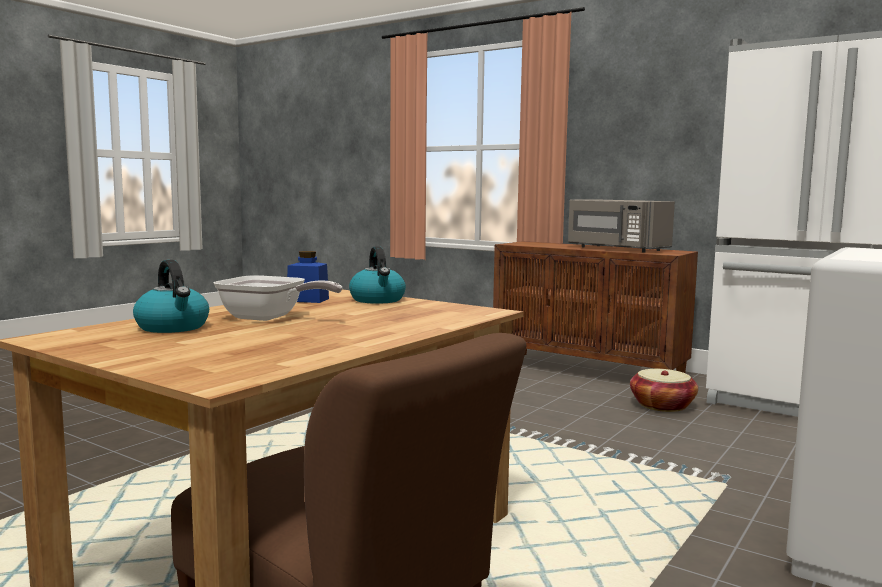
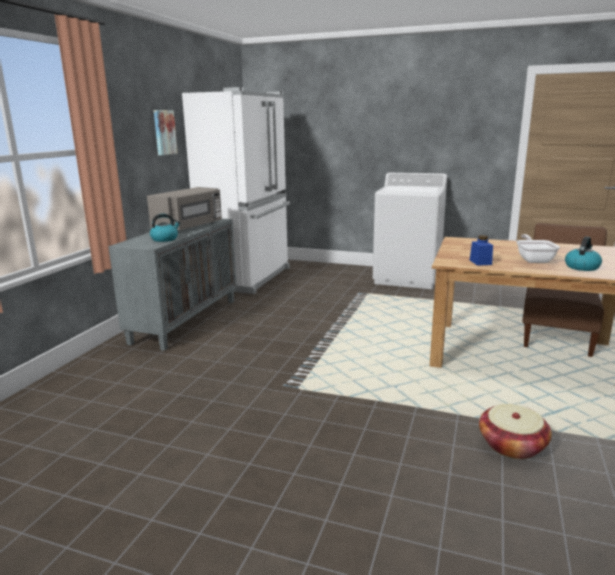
camera: 105 degrees left, 10 degrees up
(378, 300) = (457, 253): kettle -> kettle (165, 239)
(588, 371) = (185, 320): brown cabinet -> grey cabinet
(662, 405) = (263, 302): basket -> basket (512, 445)
(699, 125) = (164, 132): none -> picture

